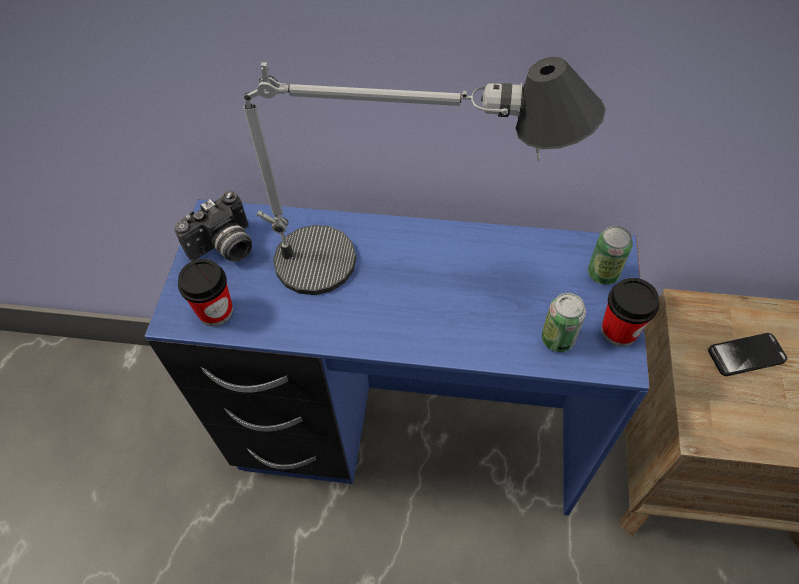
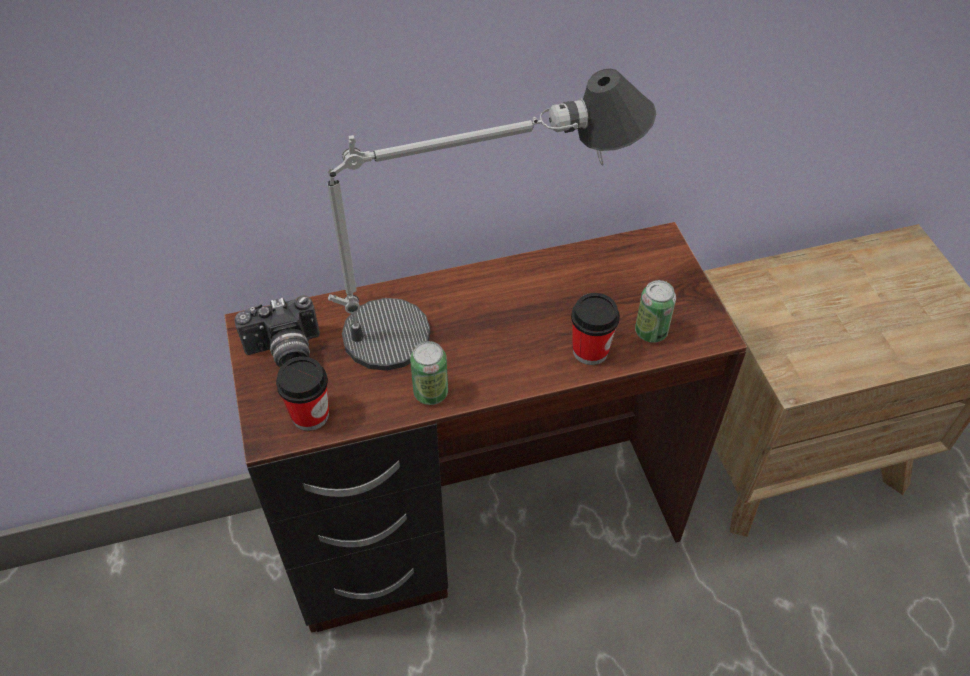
camera: 25 degrees left, 5 degrees down
(225, 248) = (285, 352): camera -> camera turned 45 degrees clockwise
(407, 440) = (485, 530): blue desk -> brown desk
(602, 273) = (662, 263): can -> can (431, 393)
(619, 331) = (699, 308): cup -> cup (590, 351)
(746, 355) = (799, 306): phone -> none

